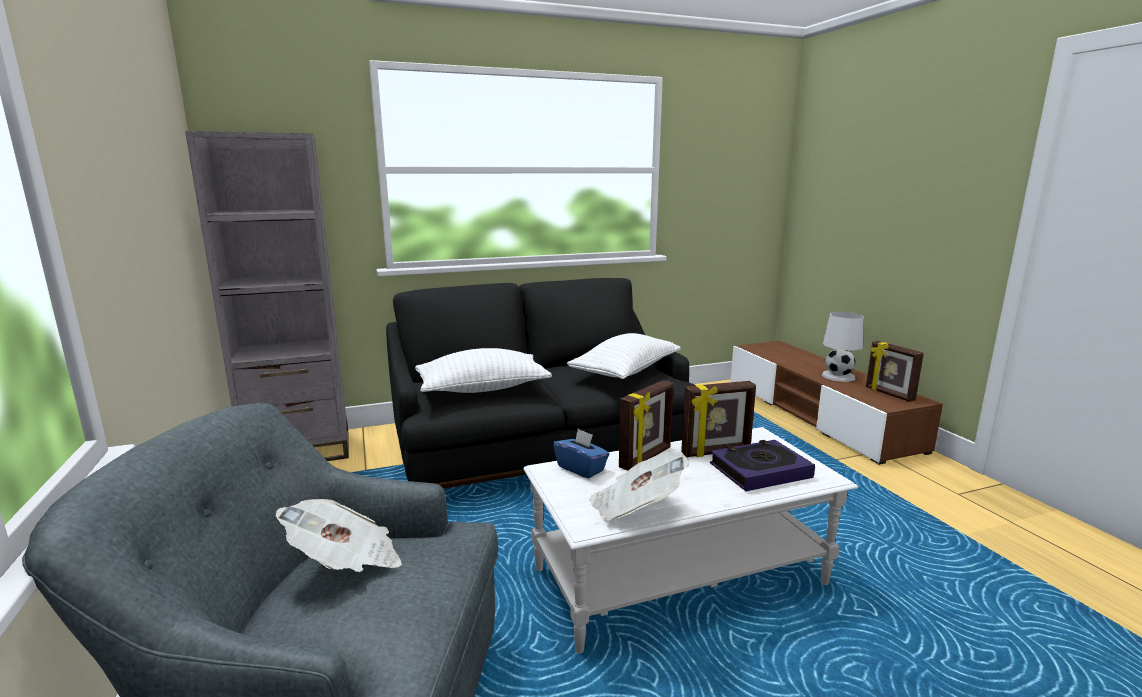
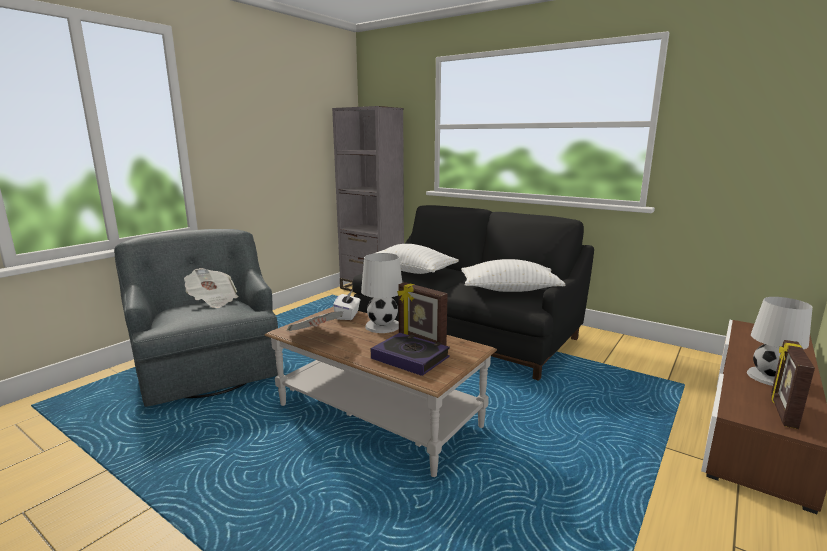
camera: 55 degrees right, 0 degrees up
(581, 468) = (348, 315): blue tissue box -> white tissue box
(646, 458) = (383, 326): picture frame -> white table lamp
(679, 577) = (378, 416): white coffee table -> brown coffee table

